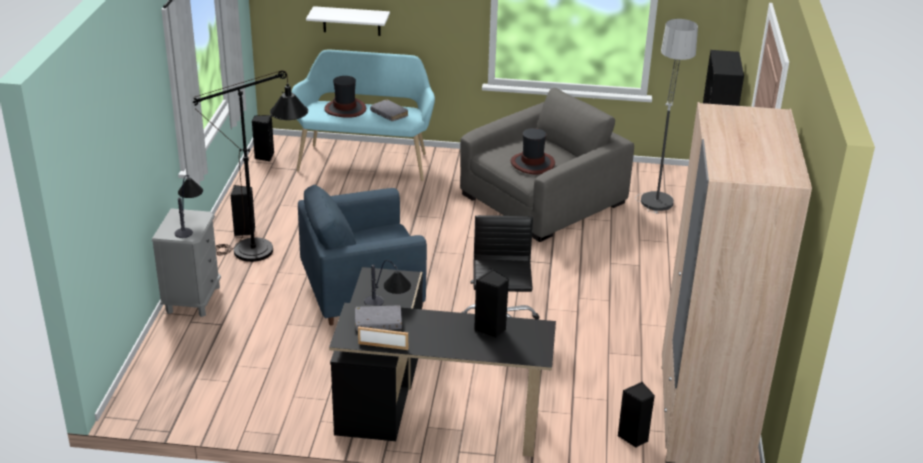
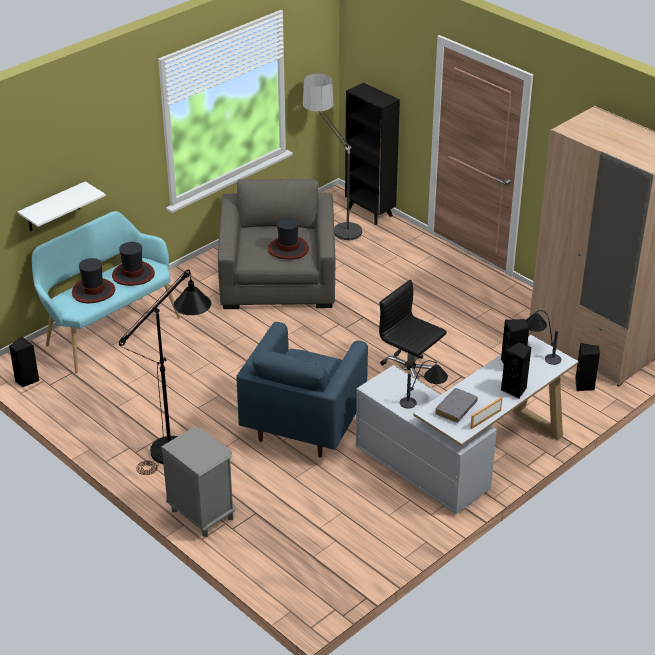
camera: 50 degrees left, 5 degrees up
(189, 223) = (199, 445): table lamp -> table lamp (540, 351)
(244, 231) = (133, 443): black speaker -> black speaker (515, 390)
(389, 114) = (133, 274): grey book -> hat
(425, 406) = (464, 457): black desk -> white desk

